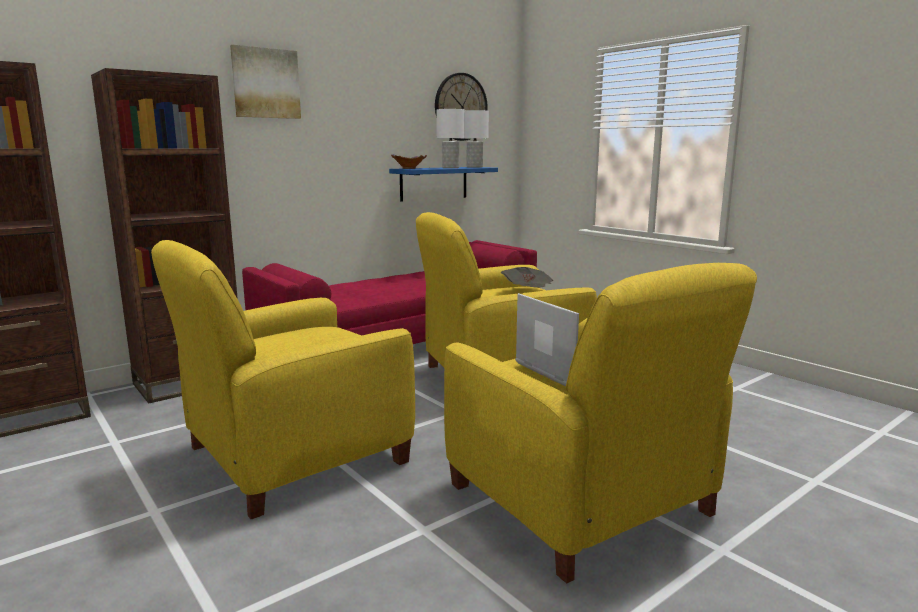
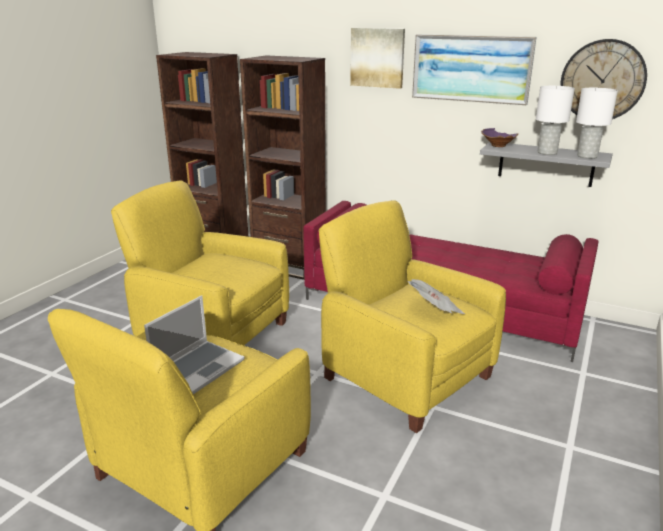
camera: 65 degrees right, 10 degrees up
(365, 96) = (471, 68): none -> picture
(434, 183) = (546, 164): blue shelf -> grey shelf

